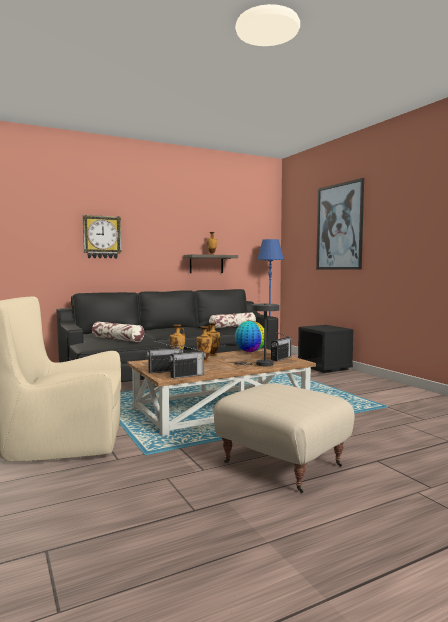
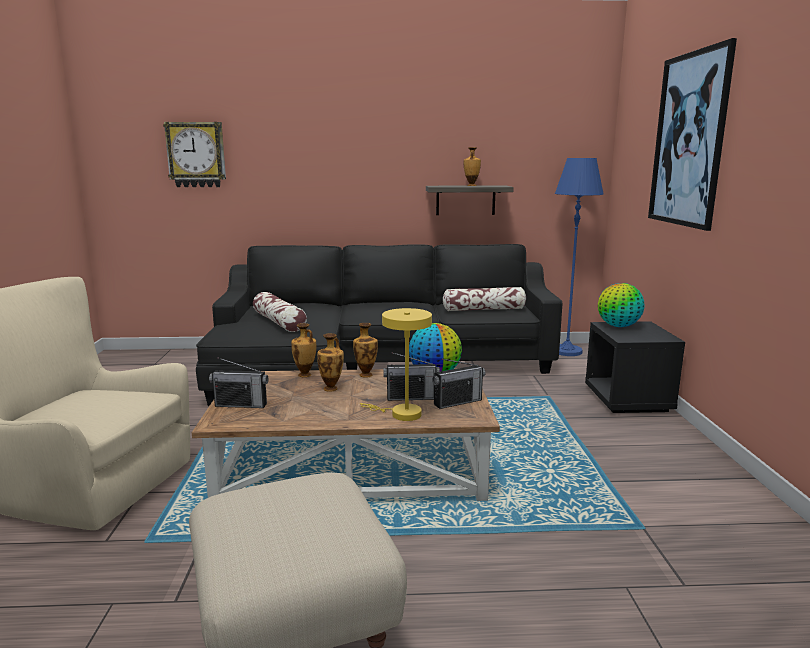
camera: 25 degrees right, 10 degrees up
(101, 237) = (296, 161): wall clock -> wall clock (196, 155)
(187, 376) = (251, 423): radio -> radio (411, 397)
(261, 364) = (401, 414): grey table lamp -> yellow table lamp
(315, 327) = (618, 326): none -> globe

